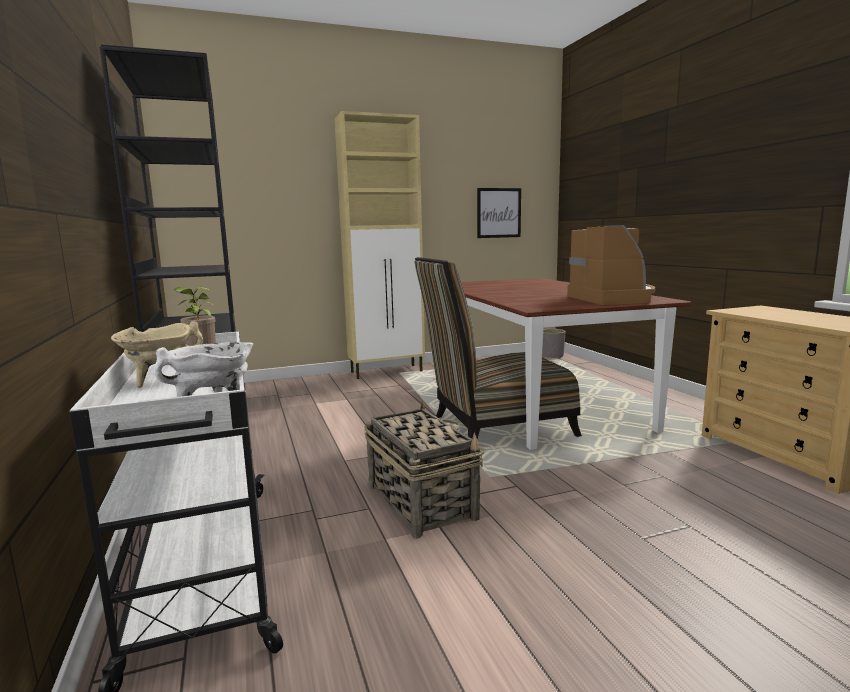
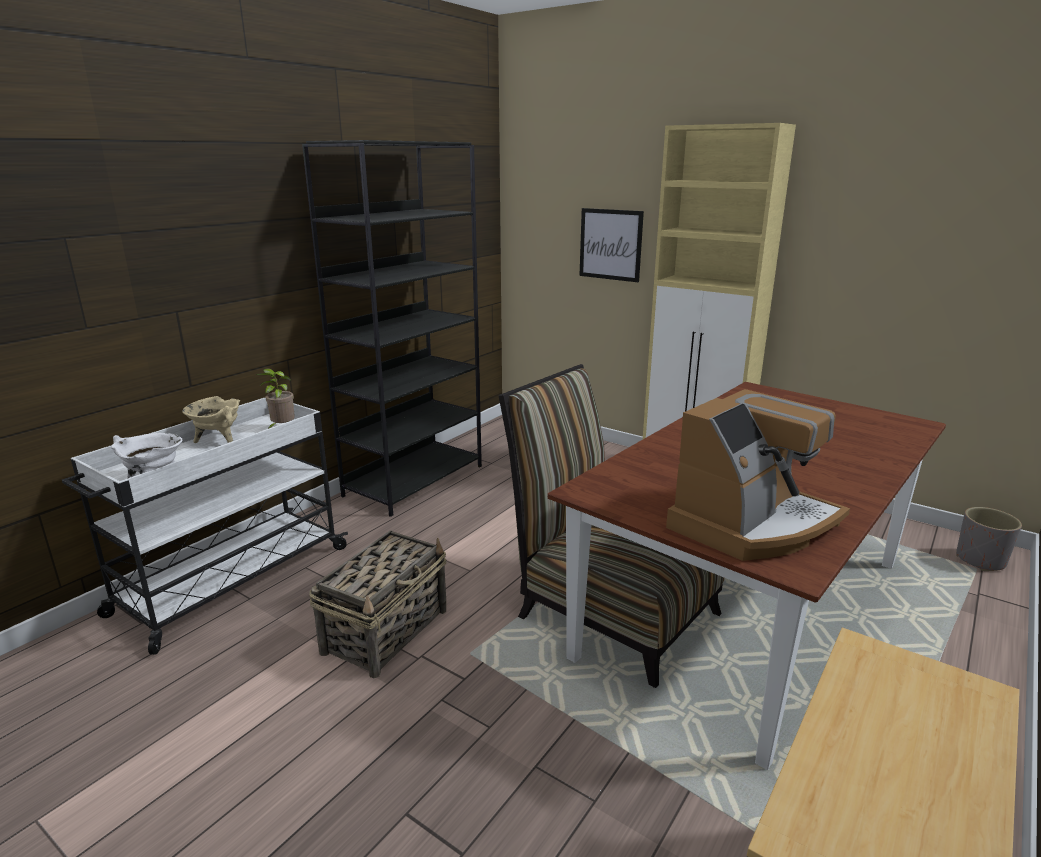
camera: 55 degrees right, 10 degrees up
(499, 213) = (951, 282): picture -> picture (610, 244)

